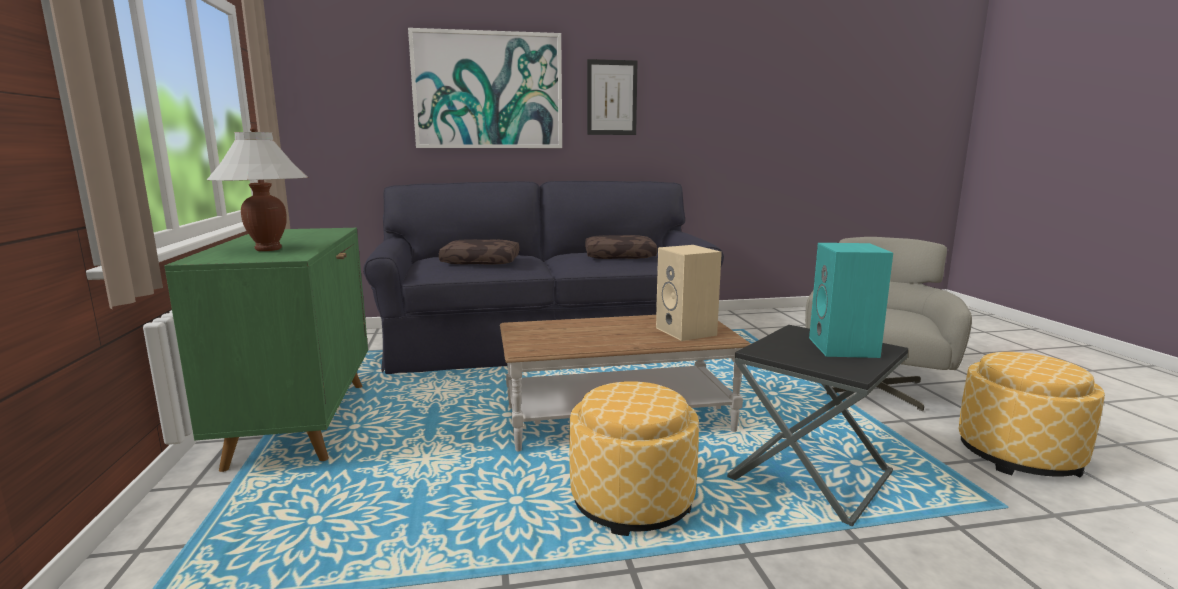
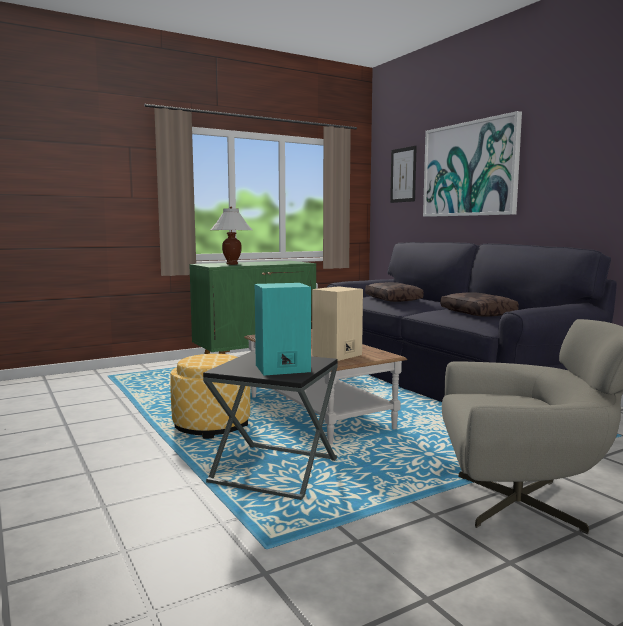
camera: 70 degrees right, 5 degrees down
(612, 97) = (562, 163): picture -> picture (403, 175)
(1018, 455) = (399, 575): ottoman -> none

